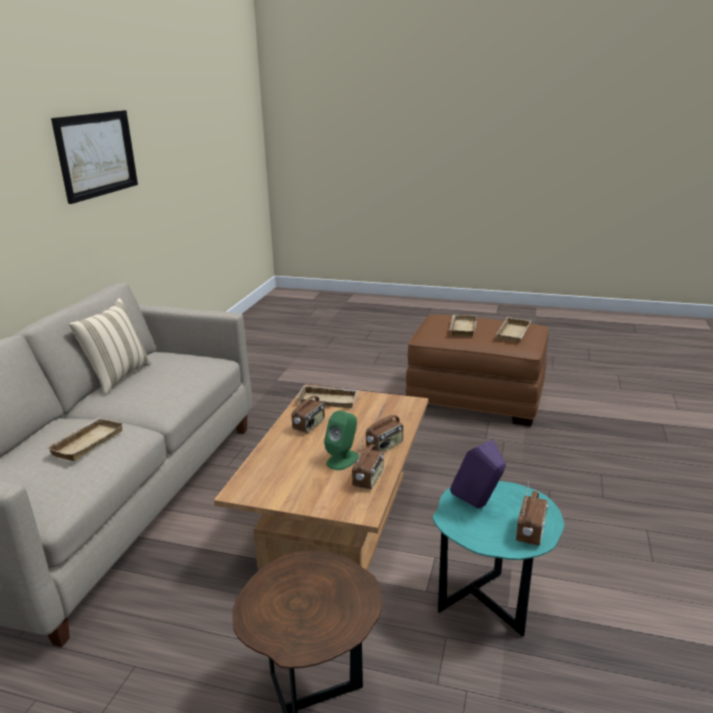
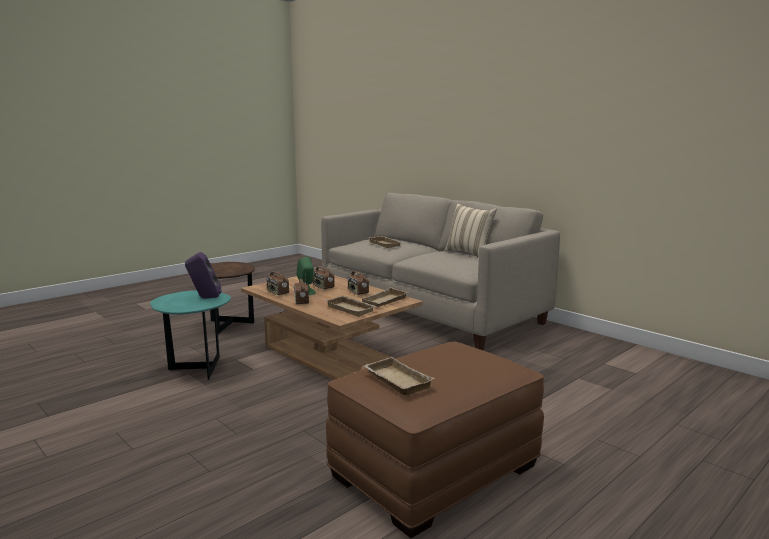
camera: 120 degrees right, 10 degrees down
(96, 154) = (598, 116): picture -> none
(461, 328) = (450, 361): beige tray -> beige tray (352, 309)
(531, 532) = (166, 301): radio -> radio (323, 287)

